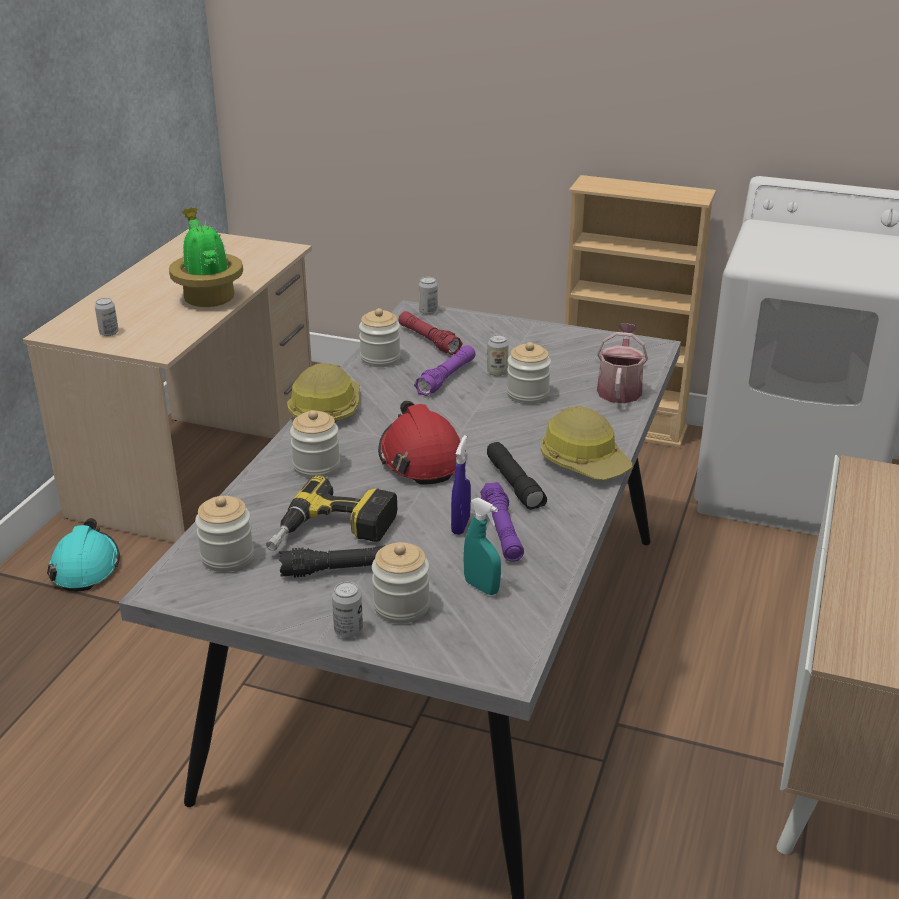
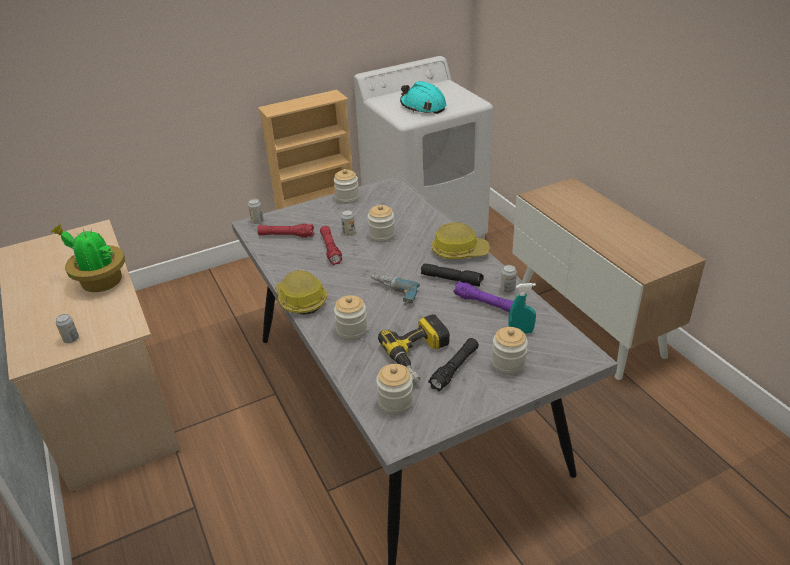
camera: 45 degrees left, 5 degrees up
(85, 567) = (135, 507): turquoise hard hat -> turquoise hard hat (423, 107)
(348, 631) = (509, 391): can -> can (507, 290)
(380, 359) = (279, 258): jar -> jar (347, 198)
(421, 458) = (391, 294): red hard hat -> power drill
(446, 378) = (330, 249): purple flashlight -> red flashlight
(460, 525) = (464, 312): blue spray bottle -> none
(619, 388) = (414, 210): watering can -> none

